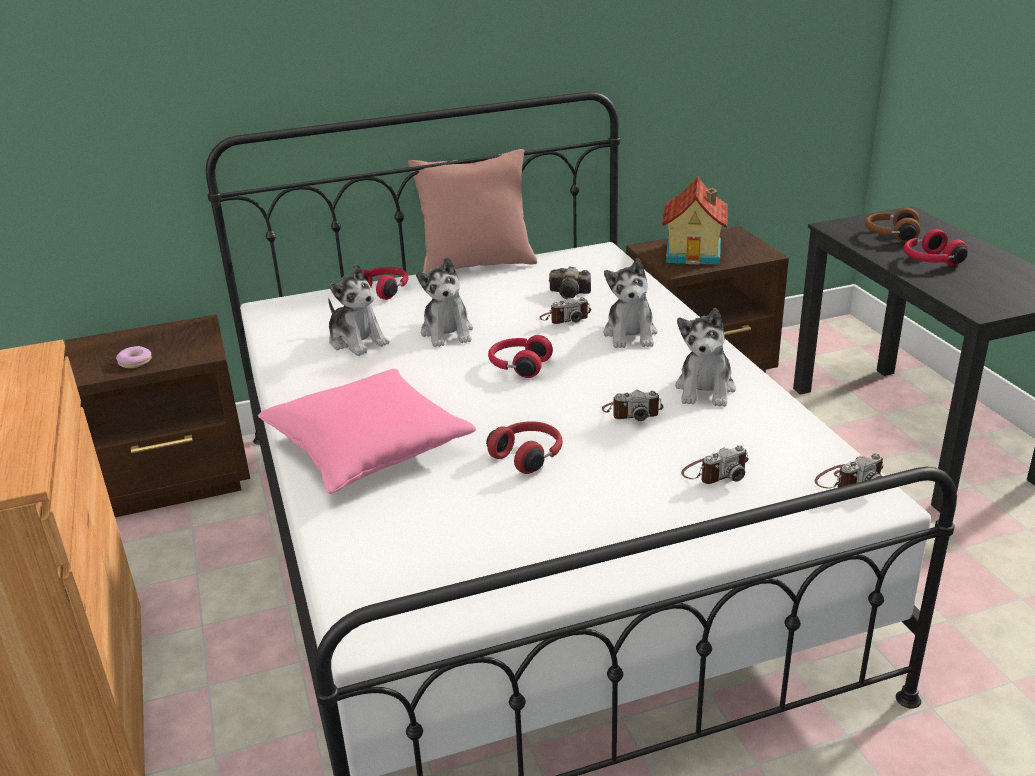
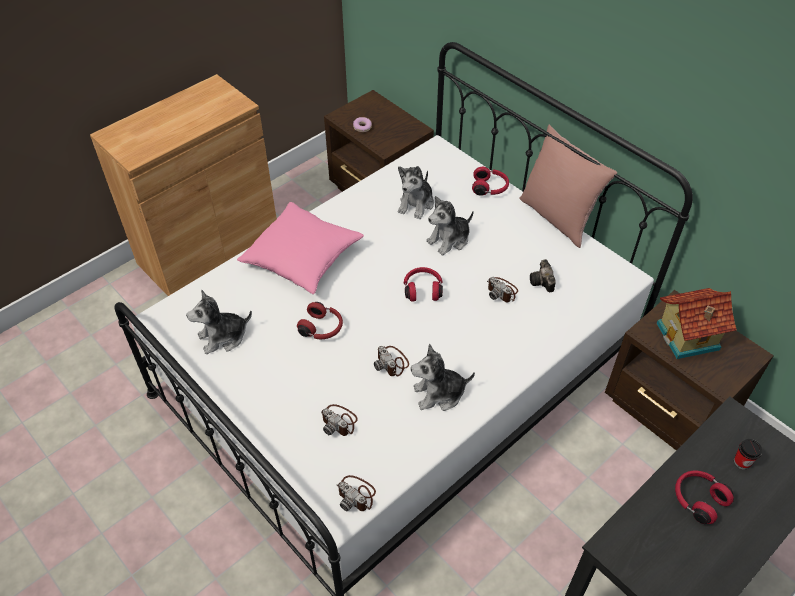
camera: 65 degrees right, 20 degrees up
(630, 334) = (497, 333): plush toy -> plush toy (223, 337)
(890, 235) = (742, 462): brown headphones -> cup

